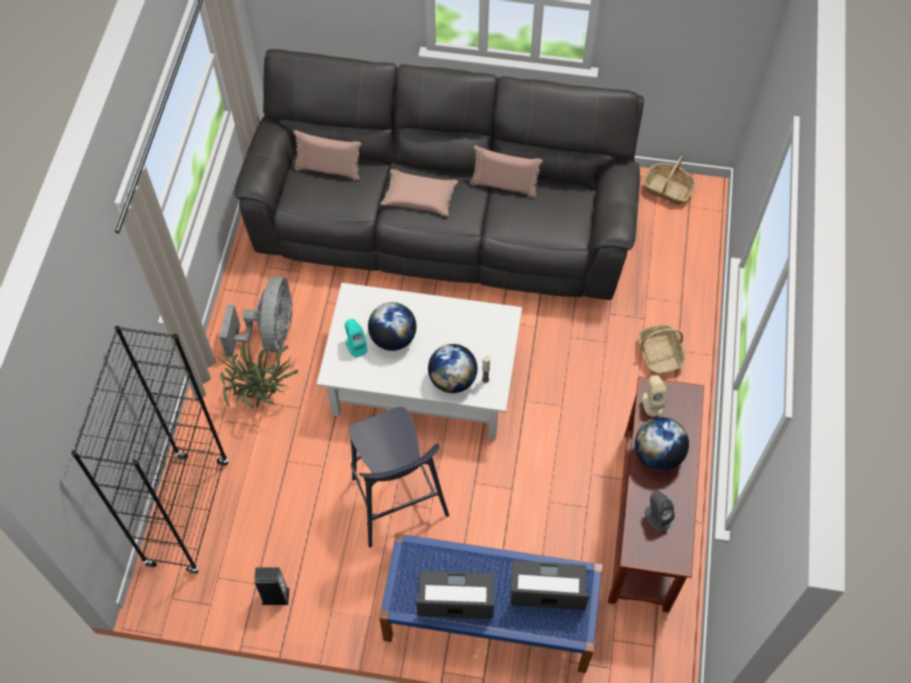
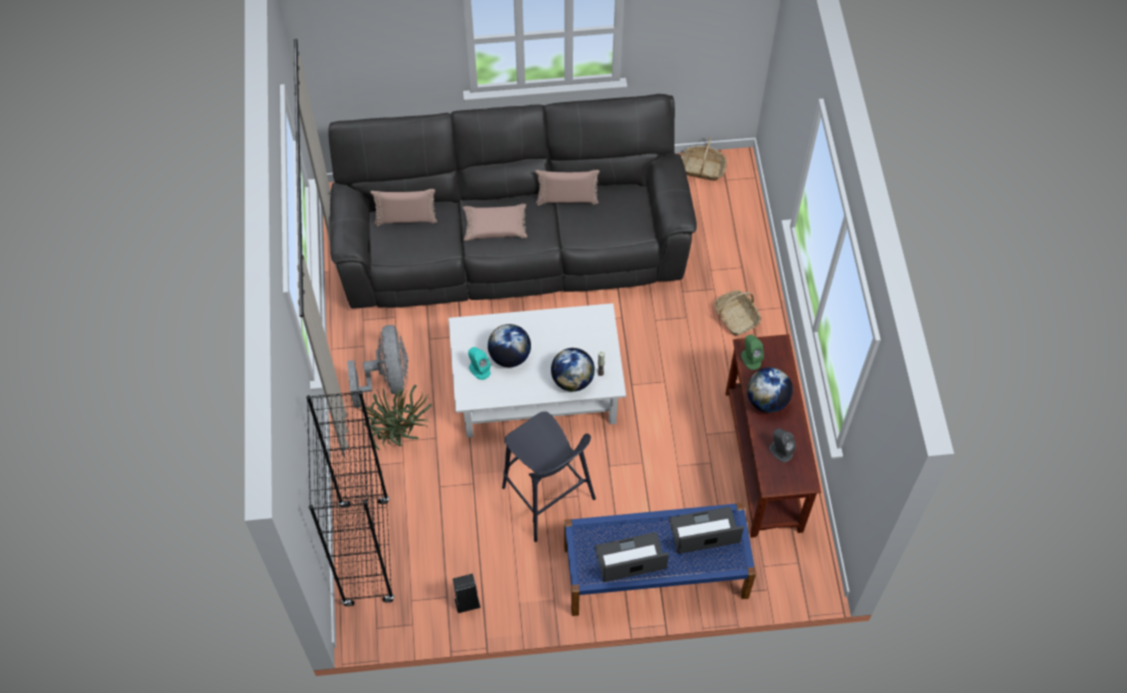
camera: 15 degrees left, 0 degrees up
(652, 403) = (751, 359): beige speaker -> green speaker

